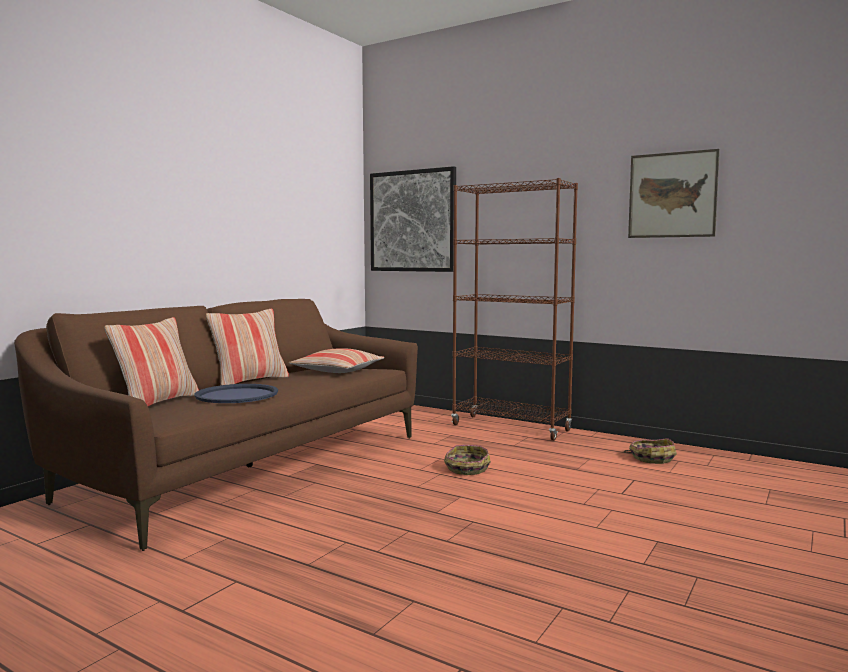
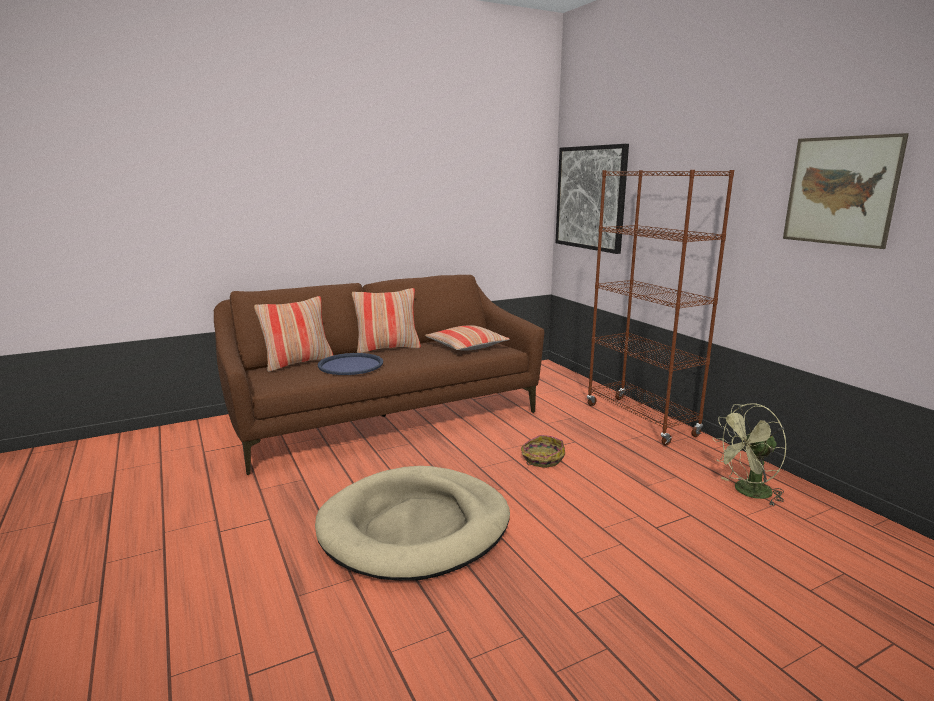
camera: 30 degrees right, 10 degrees up
(419, 544) = (415, 527): none -> beige dog bed
(651, 458) = (747, 492): basket -> green fan

